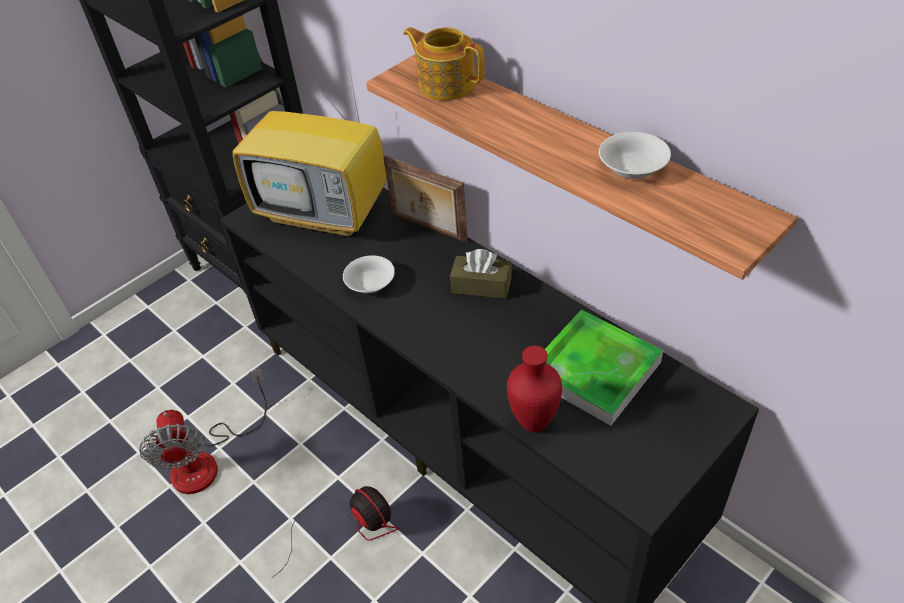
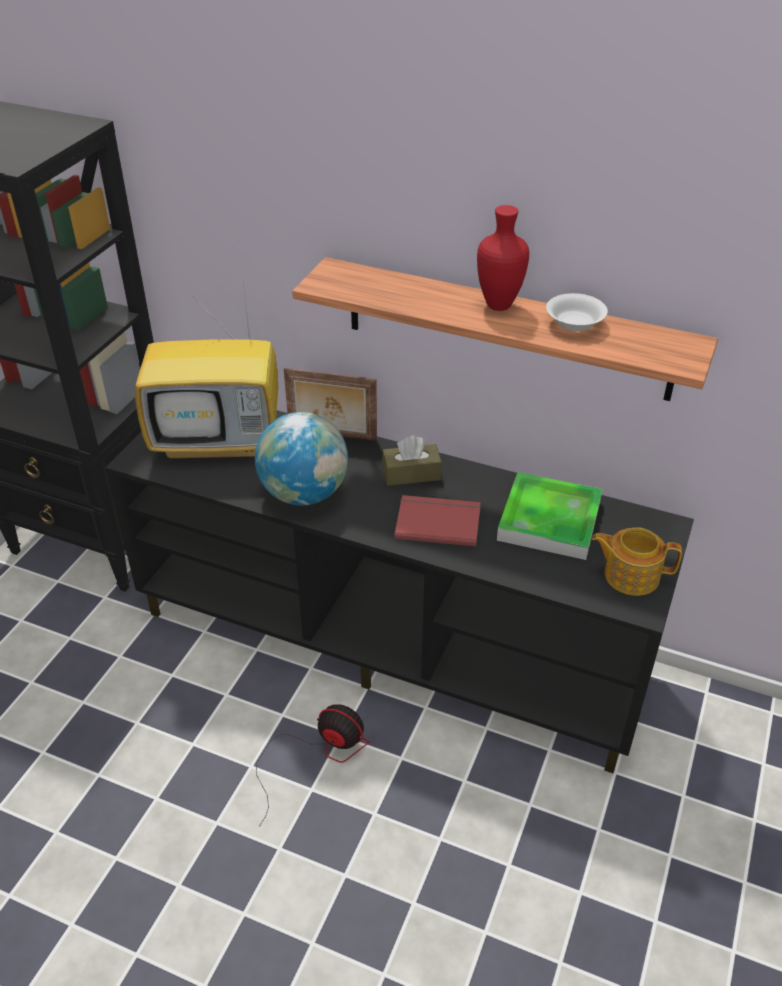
camera: 25 degrees left, 5 degrees down
(208, 460) = (130, 737): fan -> none
(371, 284) = (304, 494): white bowl -> globe
(446, 84) = (370, 282): teapot -> teapot (630, 575)
(480, 343) = (437, 521): none -> red book
(532, 424) = (520, 574): red vase -> red vase (497, 306)

